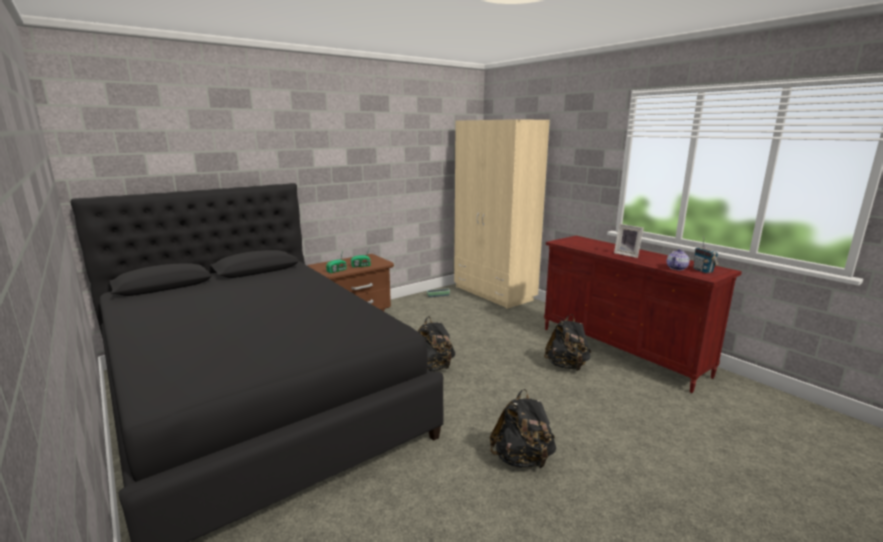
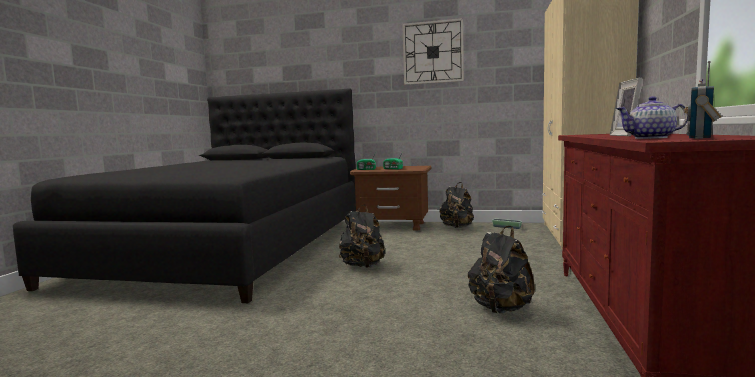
camera: 50 degrees right, 10 degrees down
(370, 146) = (433, 52): none -> wall clock
(522, 459) = (252, 344): black backpack -> black backpack (457, 227)

